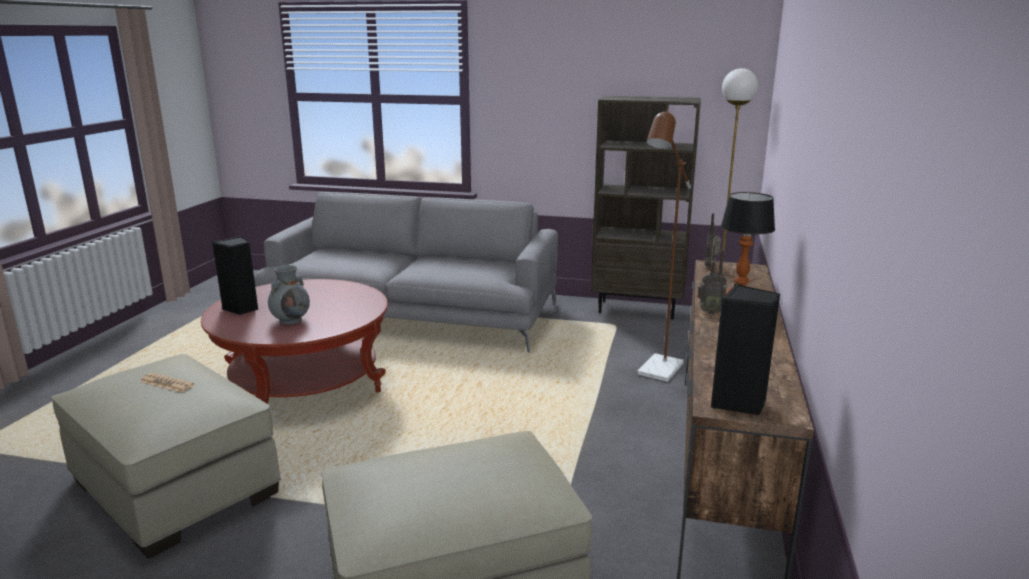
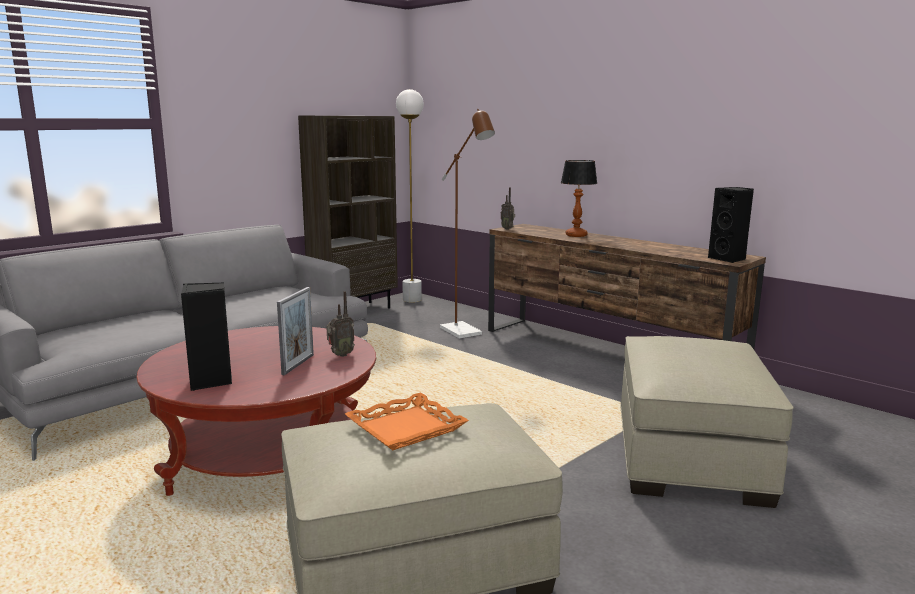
camera: 60 degrees left, 5 degrees down
(166, 383) = (406, 428): newspaper -> orange tray
(291, 320) = (298, 364): grey vase -> picture frame
(710, 312) = (591, 242): radio -> radio (340, 355)

